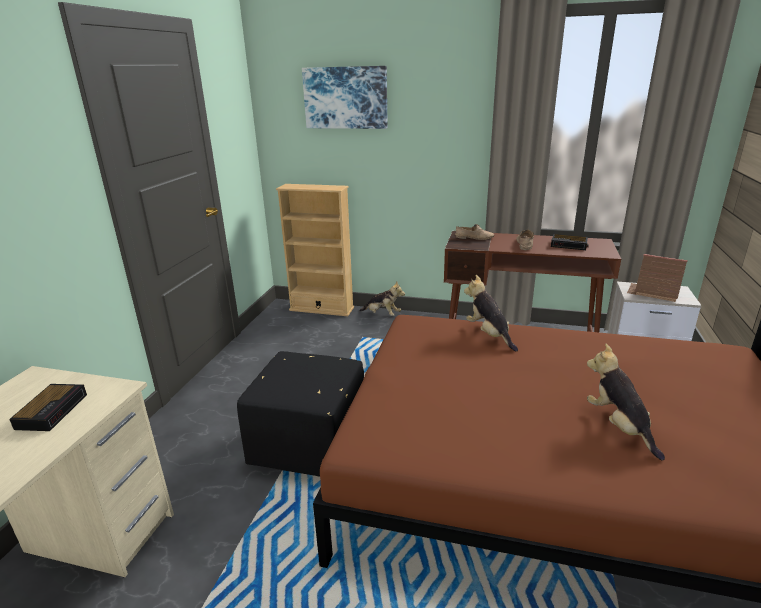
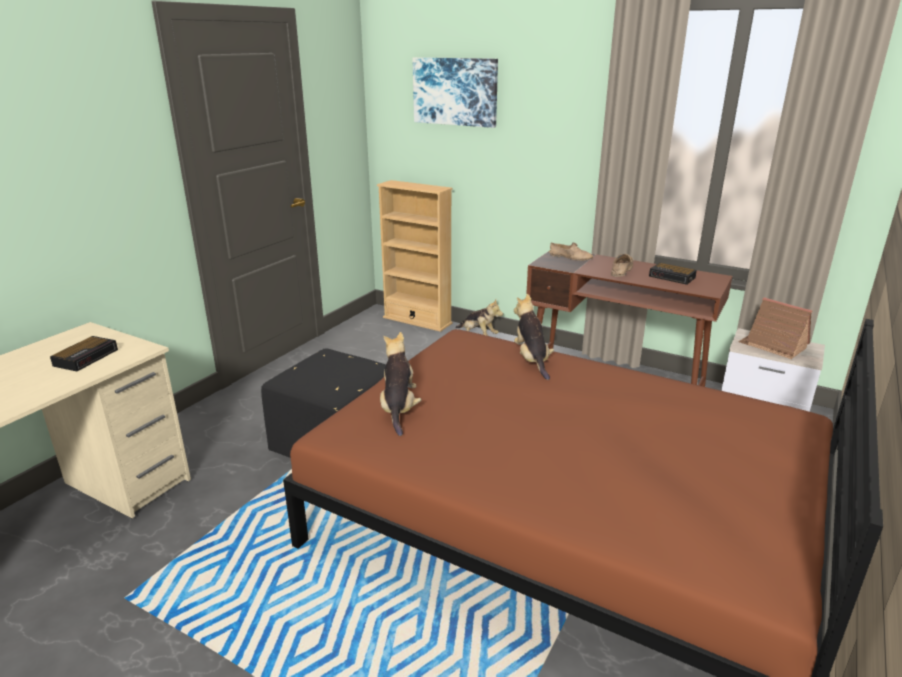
camera: 15 degrees right, 0 degrees up
(619, 426) = (595, 463): plush toy -> plush toy (399, 409)

